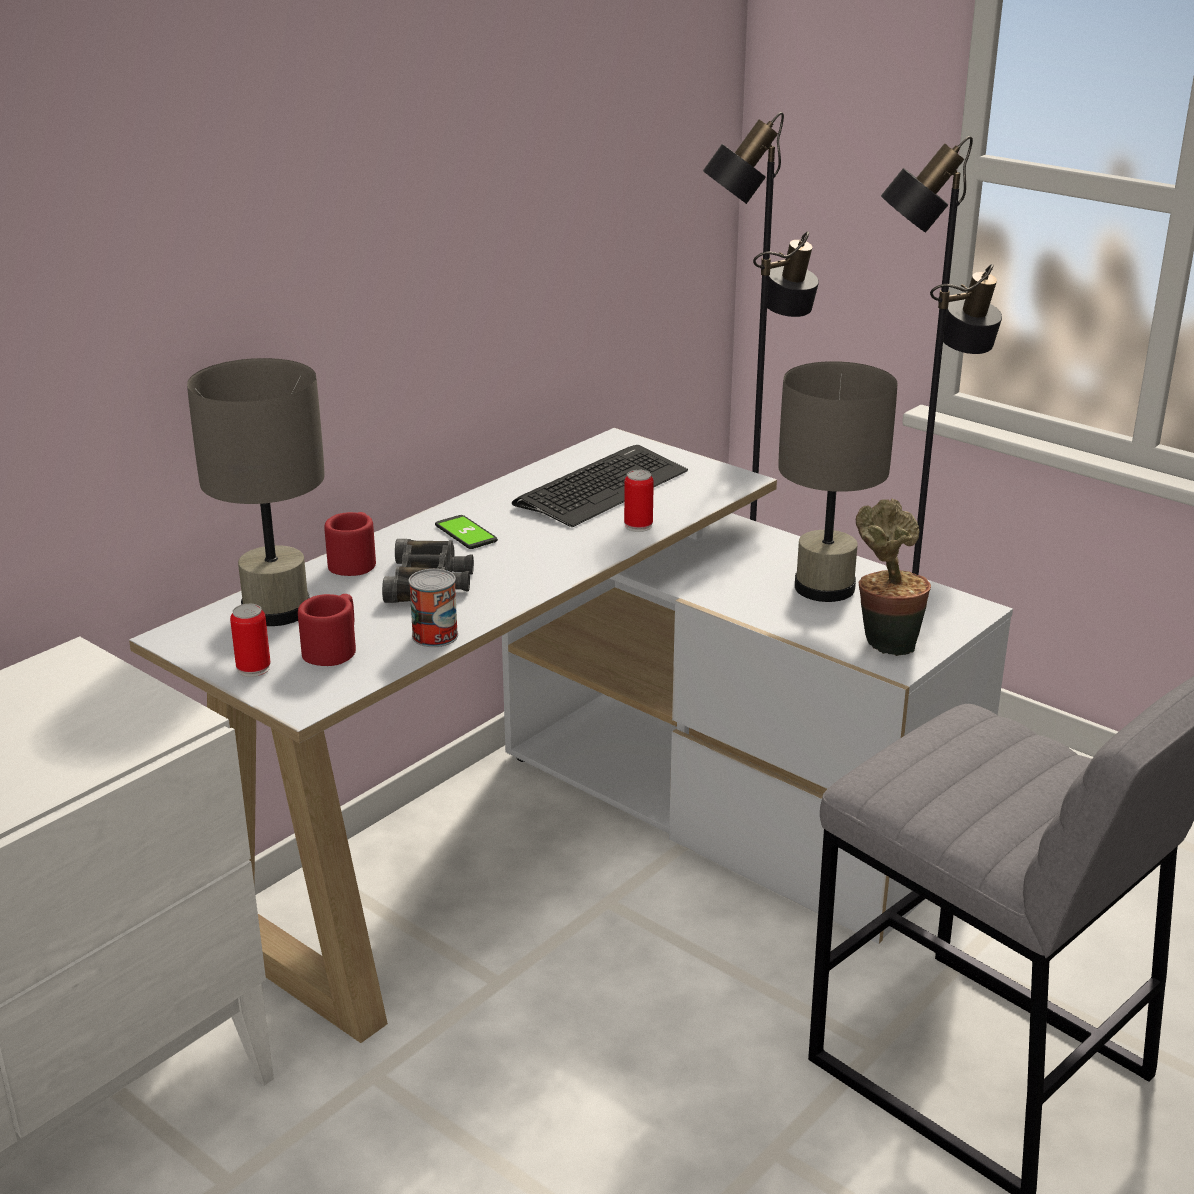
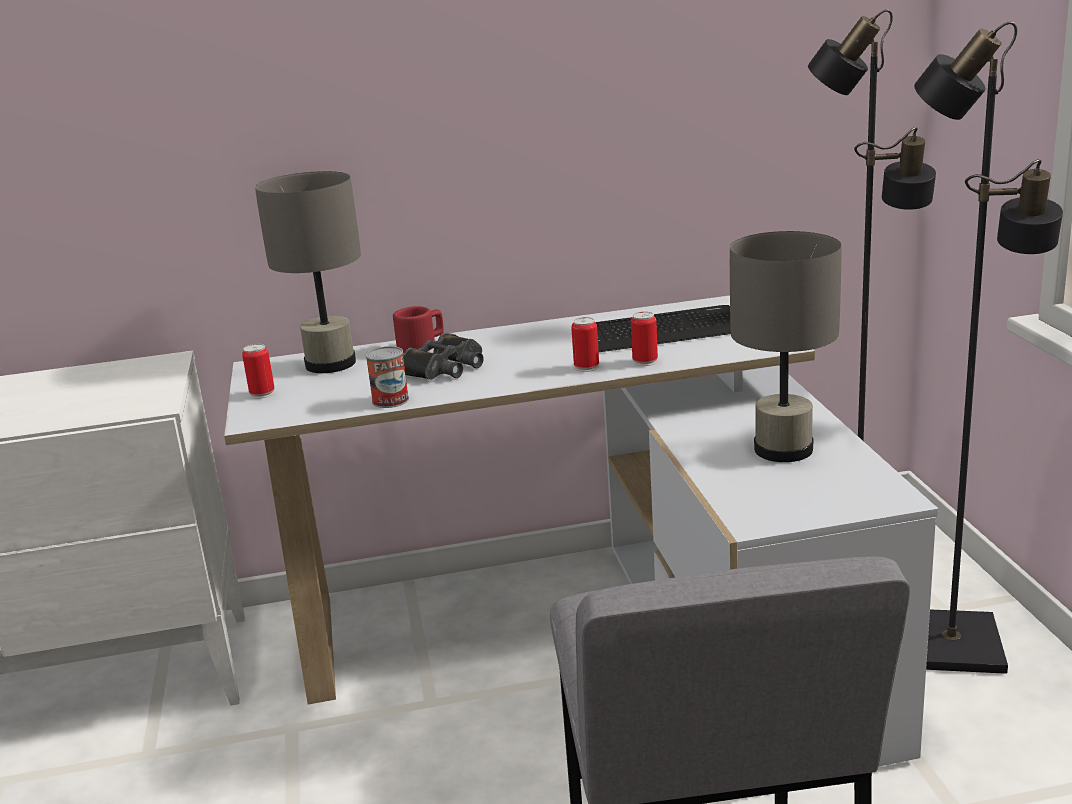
camera: 40 degrees right, 5 degrees down
(334, 648) = (322, 393): red mug -> none
(466, 533) = (518, 343): phone -> none
(589, 545) = (586, 367): none -> can
(885, 642) = (770, 503): potted plant -> none

